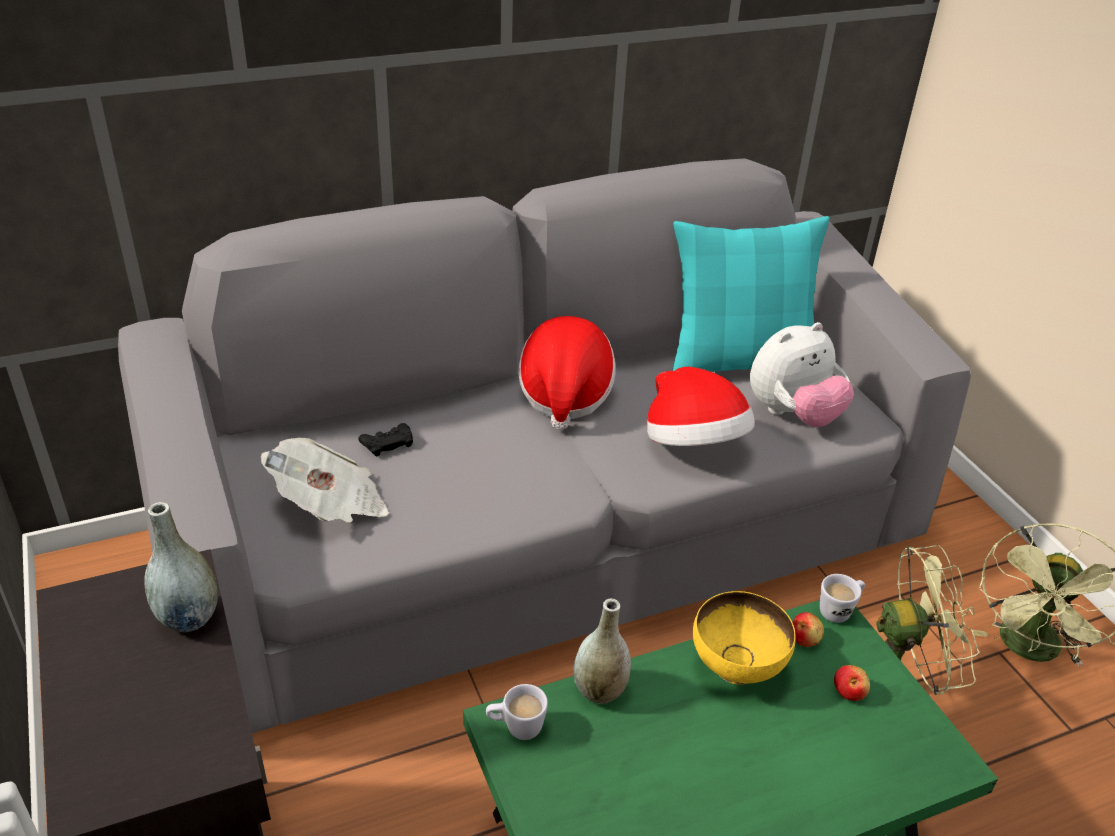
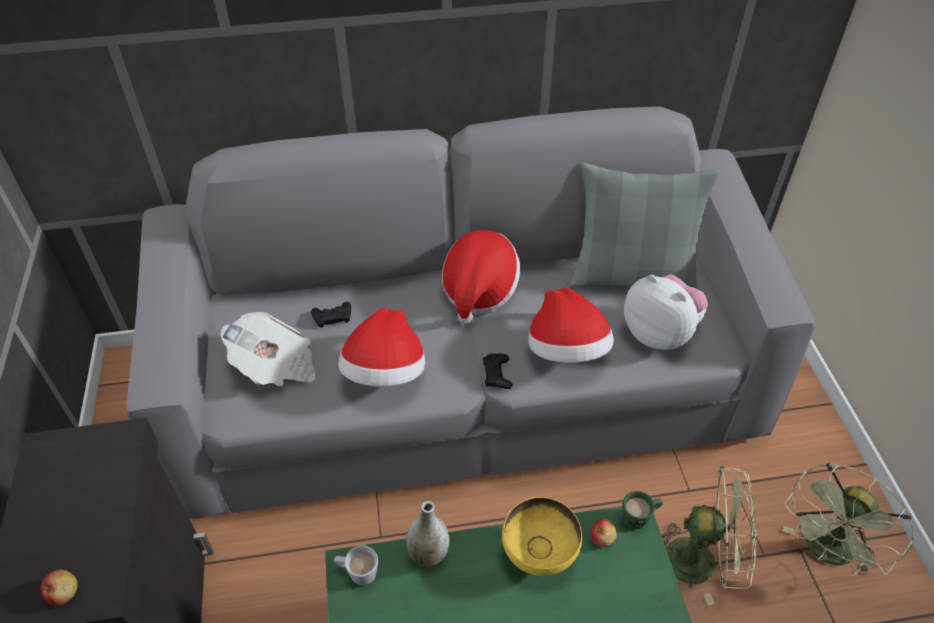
camera: 15 degrees right, 10 degrees up
(188, 618) = (114, 474): grey vase -> none
(479, 494) = (385, 373): none -> hat
(619, 478) = (497, 374): none -> black game controller
(739, 361) = (632, 275): turquoise pillow -> grey pillow
(793, 415) = (660, 333): plush toy -> plush toy turned 120 degrees counterclockwise
(839, 610) = (639, 517): white mug -> green mug
(849, 691) = (622, 591): apple -> apple (64, 592)

